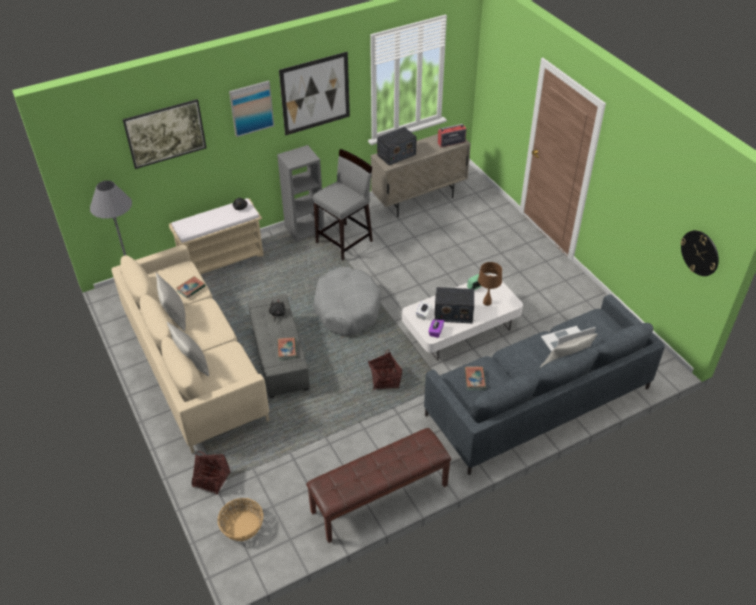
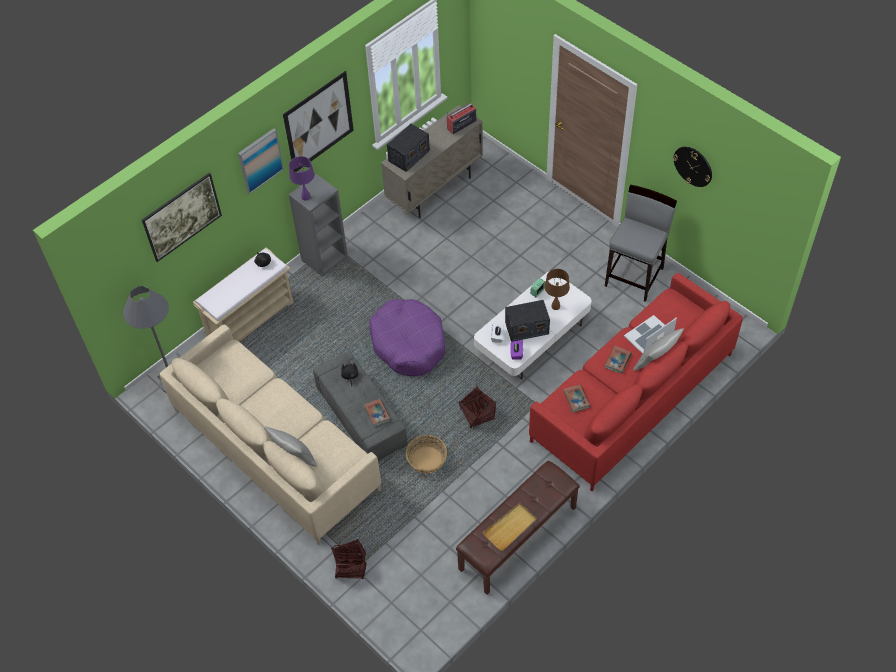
camera: 15 degrees left, 10 degrees up
(175, 317) = (251, 410): grey pillow -> none
(191, 289) = (252, 373): book -> book (617, 361)
(242, 526) = (400, 602): basket -> basket (427, 460)
(290, 159) = (306, 197): none -> purple table lamp
(345, 241) = (374, 263): grey stool -> grey stool (635, 276)
(347, 308) = (408, 343): grey dog bed -> purple dog bed
(366, 478) = (510, 527): none -> beige tray
(537, 401) = (632, 397): grey sofa -> red sofa
(700, 253) = (760, 223): wall clock -> wall clock (693, 166)

